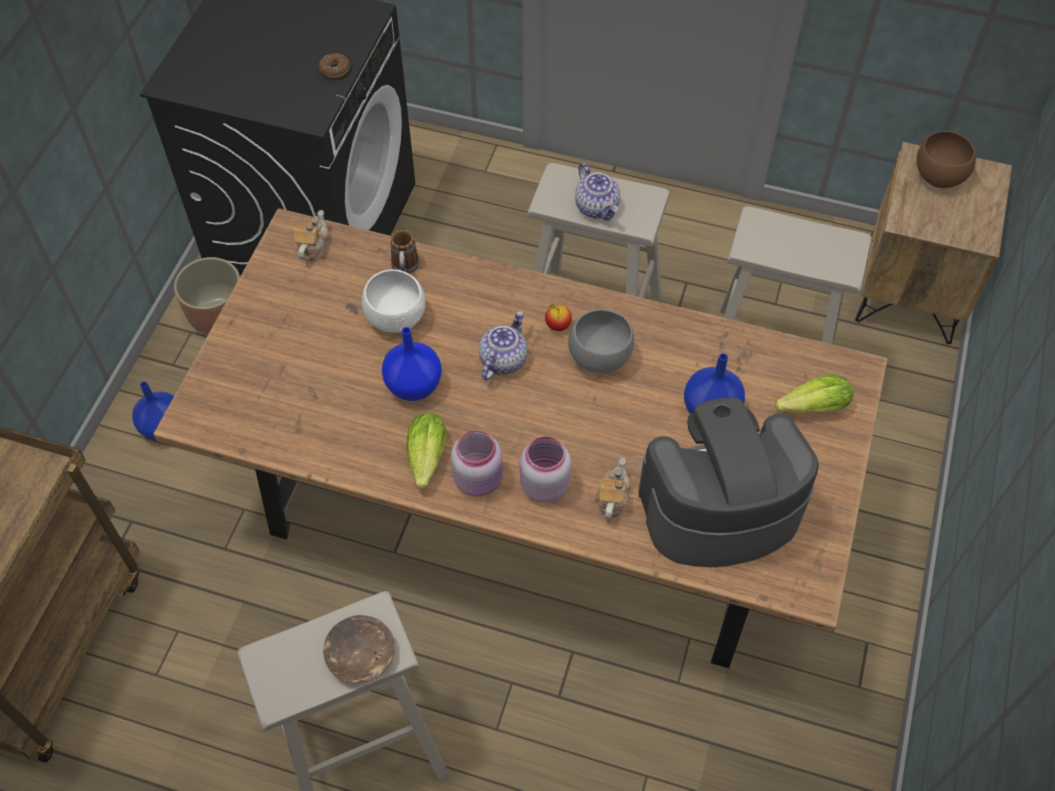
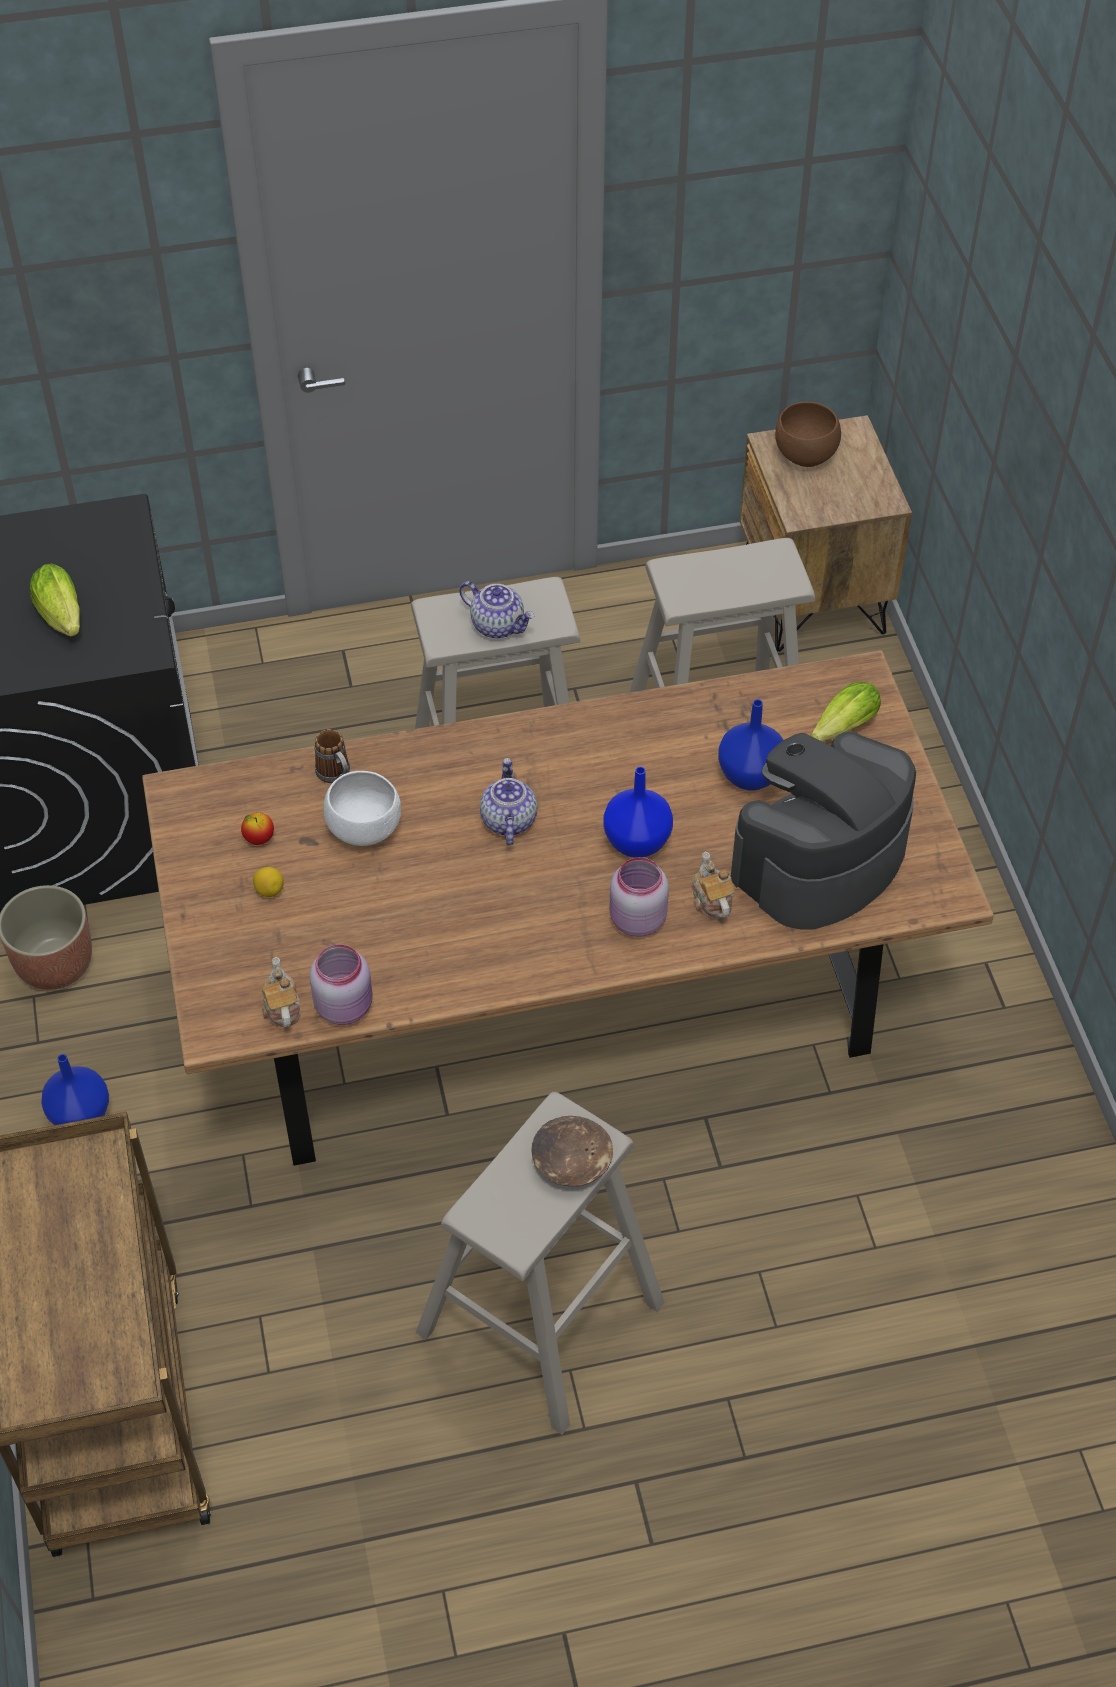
camera: 30 degrees left, 5 degrees down
(300, 332) = (269, 890): none -> lemon
(313, 247) = (215, 798): teapot -> teapot (281, 1007)
(335, 69) = (132, 590): donut -> none
(414, 387) = (435, 888): blue vase -> blue vase (638, 842)
(425, 461) = (501, 954): lettuce -> lettuce (62, 618)
(479, 479) = (568, 944): pink jar -> pink jar (345, 1005)
(558, 326) = (540, 761): apple -> apple (259, 839)
(599, 356) = (604, 772): grey bowl -> none

